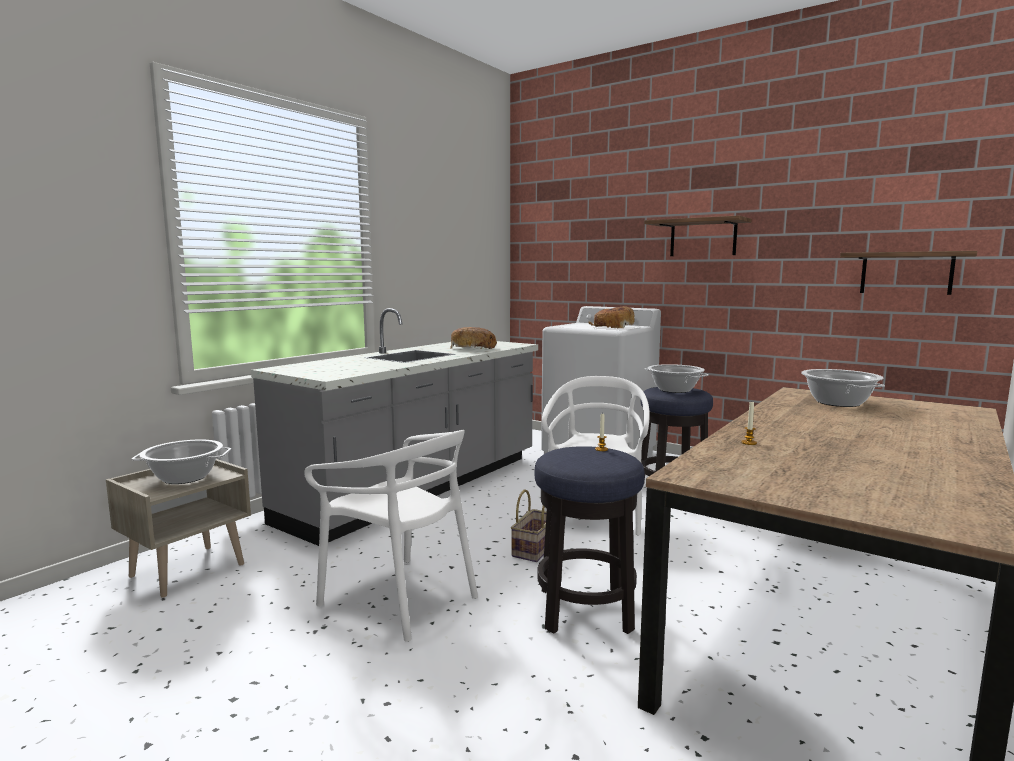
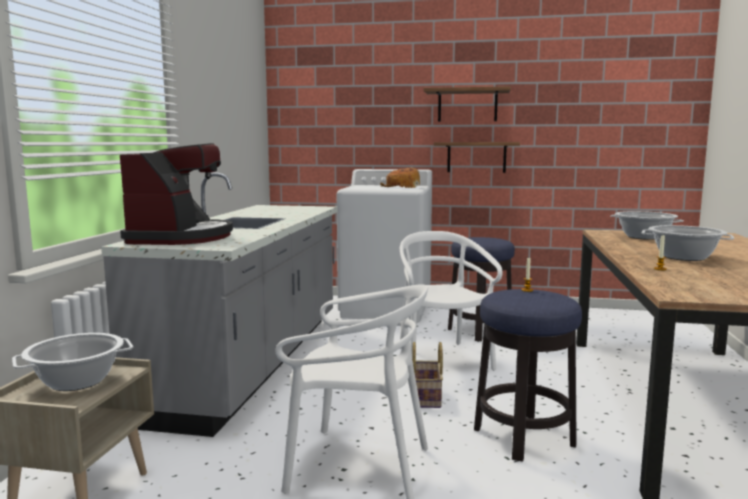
camera: 25 degrees left, 0 degrees up
(323, 366) = (181, 237): none -> coffee machine
(472, 348) = (287, 212): bread -> none
(674, 390) = (481, 240): cooking pot -> cooking pot (683, 257)
(906, 273) = (629, 136): shelf -> shelf (476, 157)

